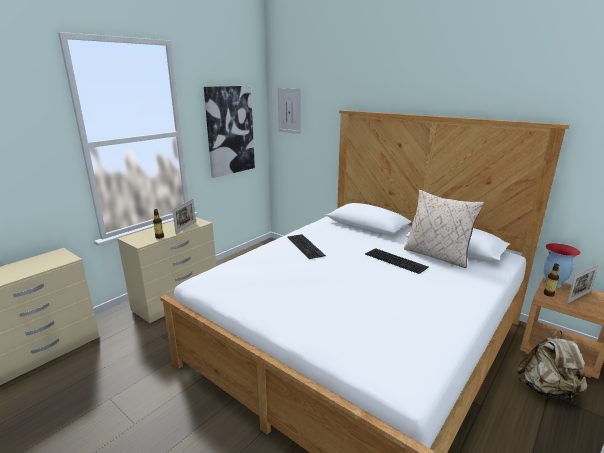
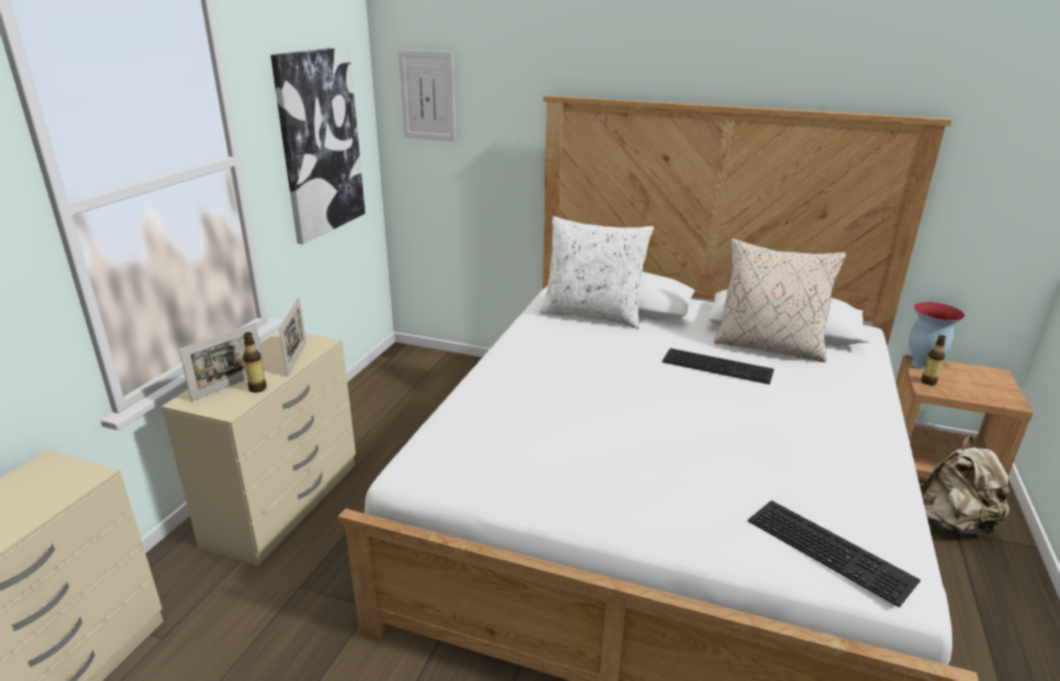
camera: 20 degrees left, 5 degrees up
(306, 246) = (555, 362): keyboard -> keyboard (832, 549)
(346, 227) = (592, 315): none -> white pillow
(578, 297) = (965, 380): picture frame -> picture frame (229, 386)

